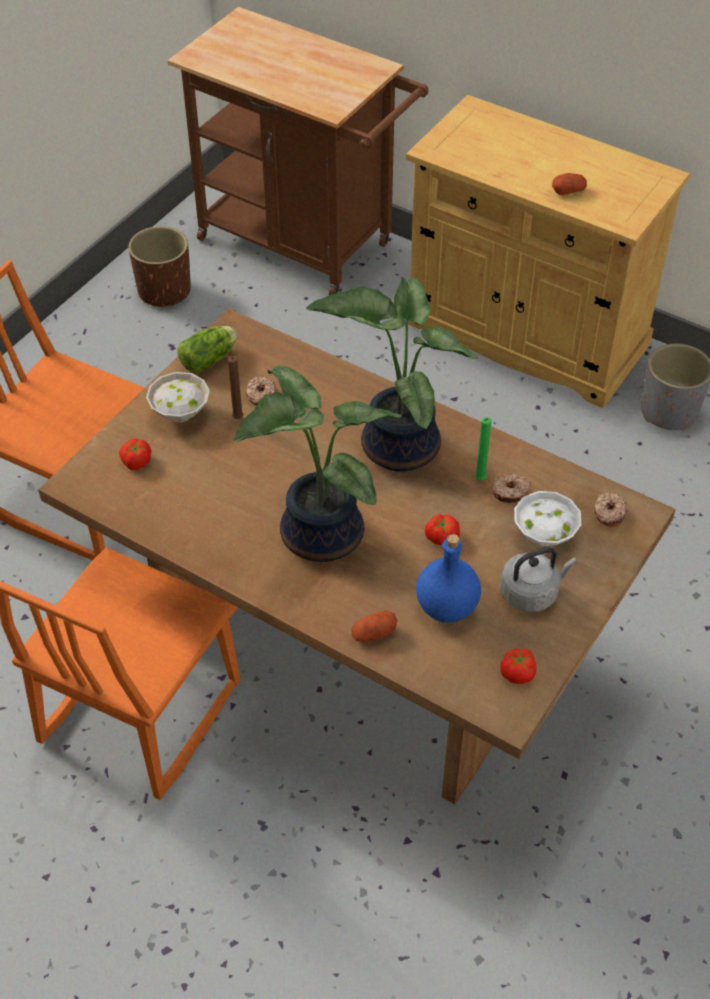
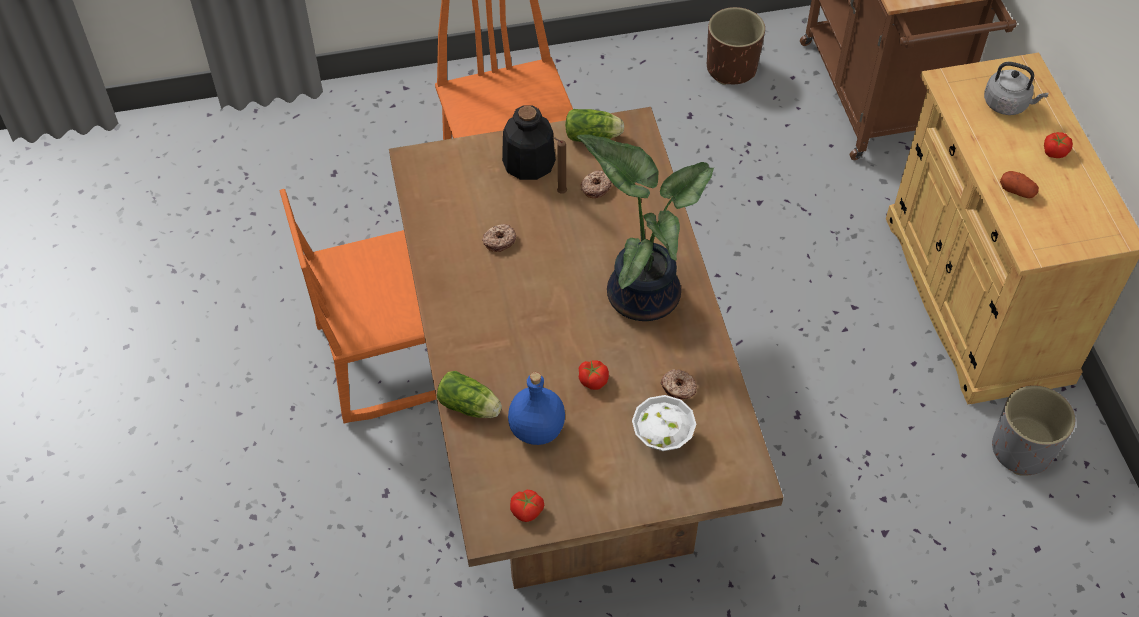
camera: 45 degrees right, 5 degrees up
(136, 461) = (465, 174): tomato -> tomato (1054, 151)
(179, 415) = (528, 162): white bowl -> bottle
(316, 534) = (515, 312): potted plant -> none
(374, 633) = (471, 407): potato -> lettuce
(479, 480) = (668, 362): green candle -> none
(531, 593) = (603, 467): grey kettle -> grey kettle (1008, 104)
(608, 513) = (729, 459): donut -> donut (499, 240)

